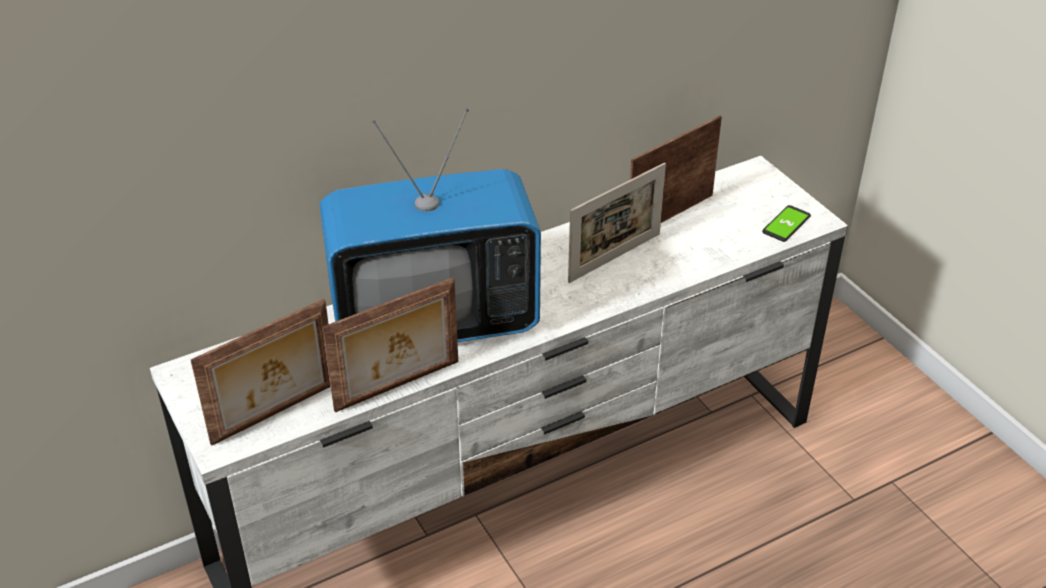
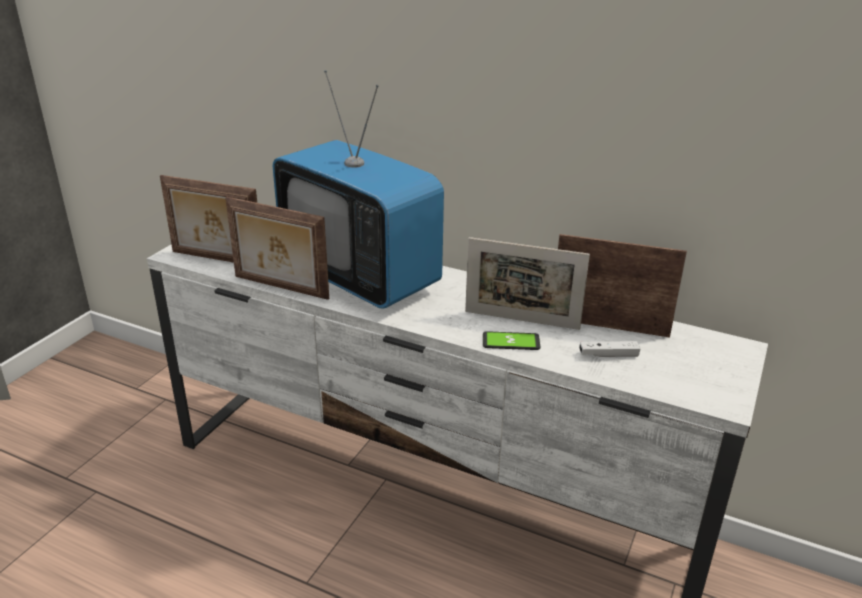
camera: 55 degrees right, 10 degrees down
(708, 239) = (608, 355): none -> white game controller
(786, 224) = (692, 388): phone -> phone (511, 342)

